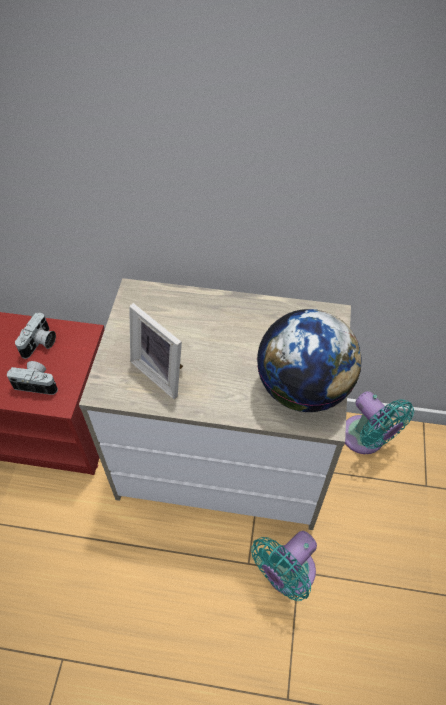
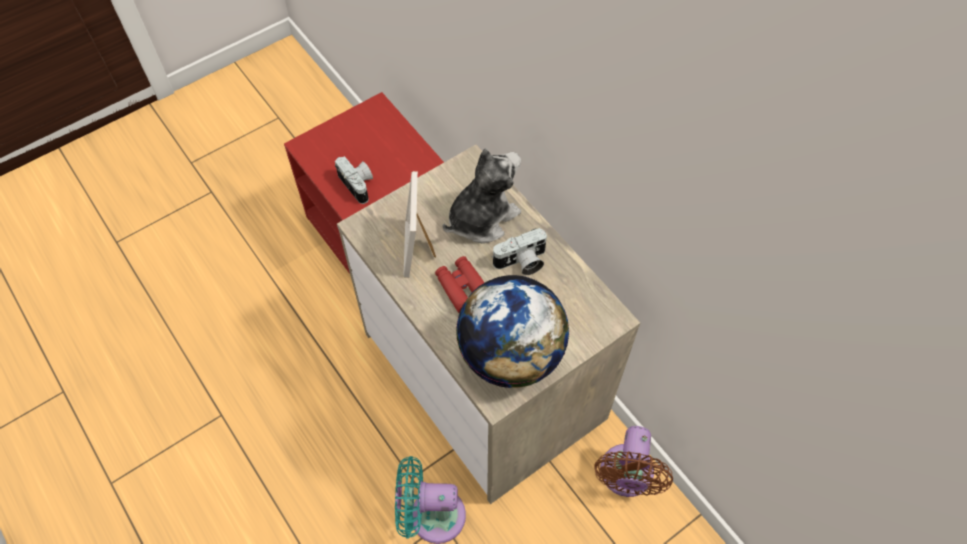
camera: 45 degrees right, 5 degrees up
(40, 344) = (392, 153): camera -> camera (522, 263)
(182, 320) = (482, 218): none -> plush toy
(222, 373) = (462, 288): none -> red binoculars
(366, 439) = (625, 477): turquoise fan -> brown fan

